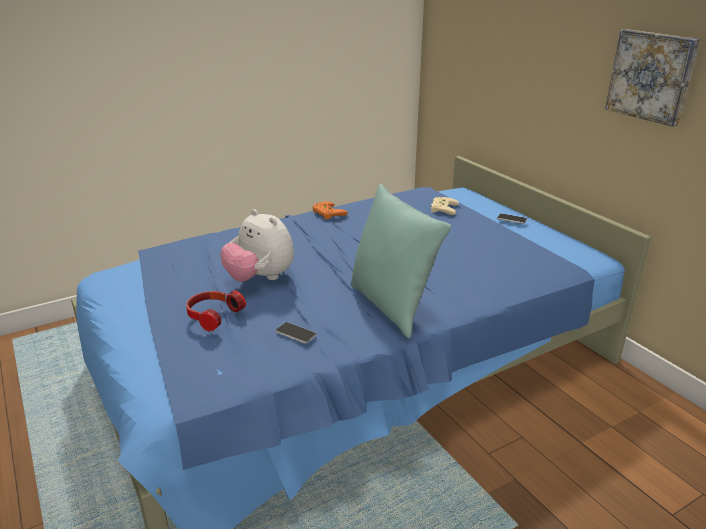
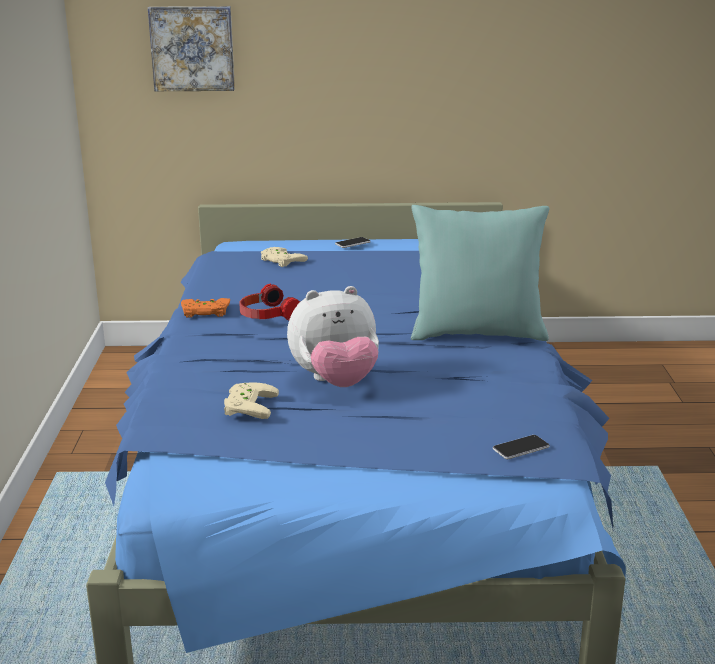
camera: 60 degrees left, 5 degrees down
(204, 262) = (246, 405): none -> beige game controller
(212, 315) = (403, 422): headphones -> headphones (267, 316)
(295, 333) = (488, 387): phone -> phone (521, 448)
(652, 76) = (462, 48): picture -> picture (192, 48)

